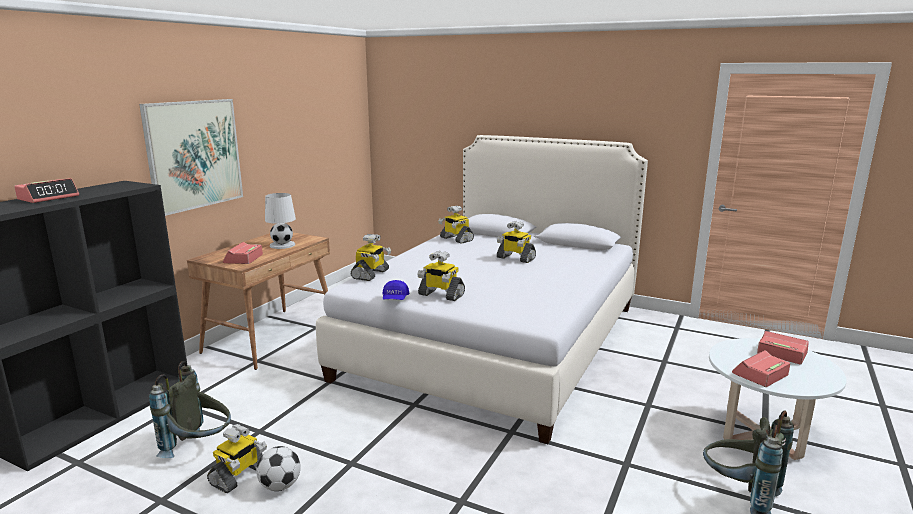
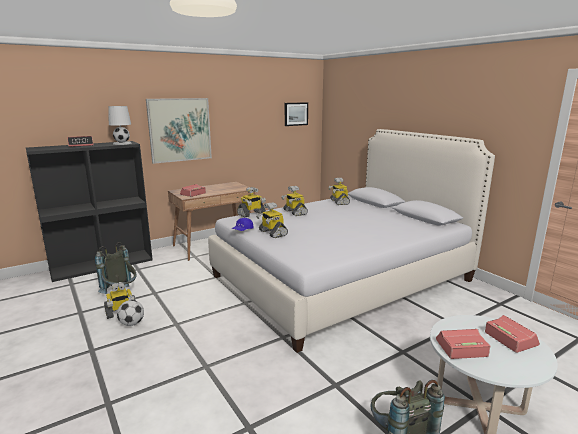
camera: 30 degrees right, 0 degrees up
(282, 245) = (224, 189): white table lamp -> white table lamp (122, 143)
(340, 118) = (296, 114): none -> picture
(515, 258) = (359, 220): toy robot -> toy robot (294, 212)

